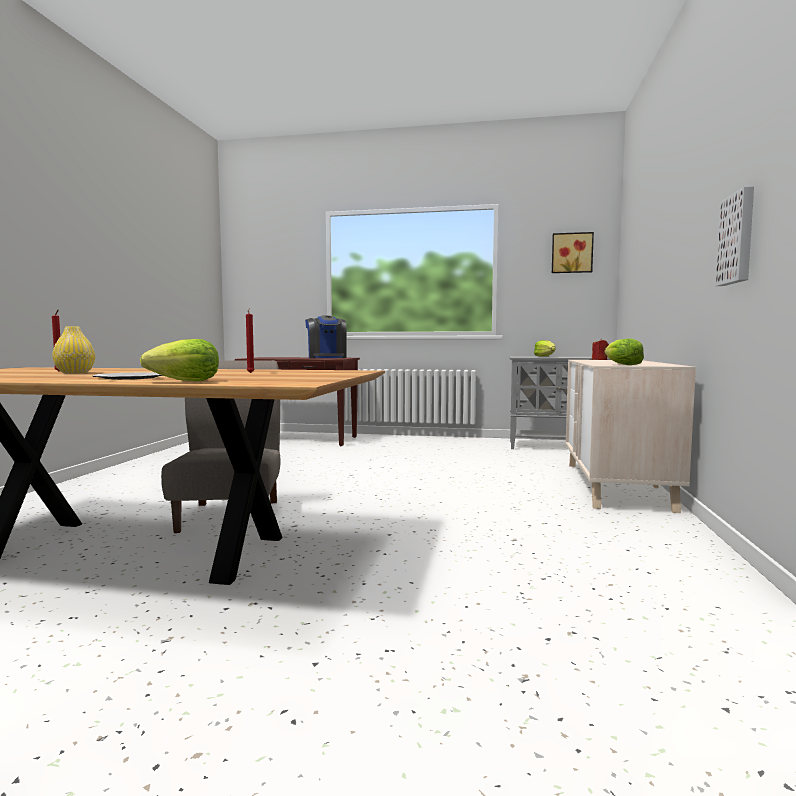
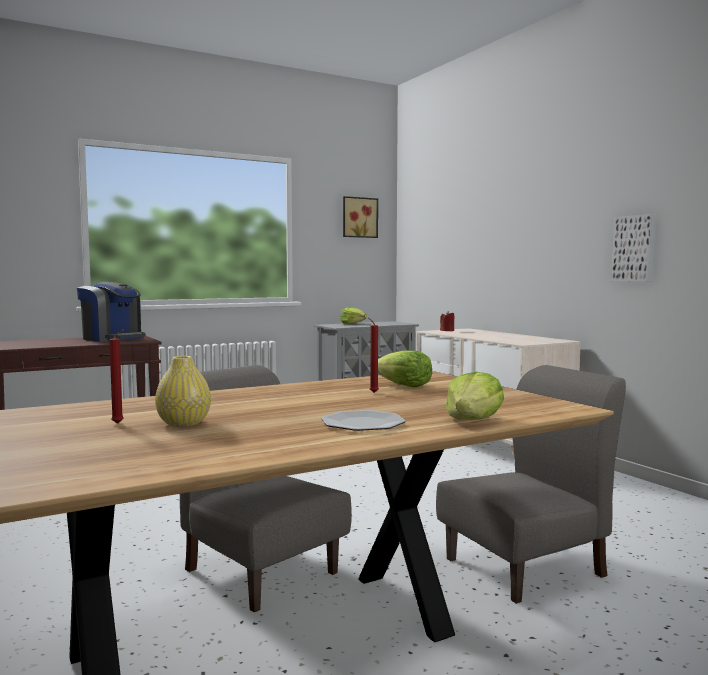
camera: 40 degrees left, 0 degrees up
(393, 569) = (526, 567): none -> grey chair
(622, 365) = (529, 342): lettuce -> lettuce (404, 386)

